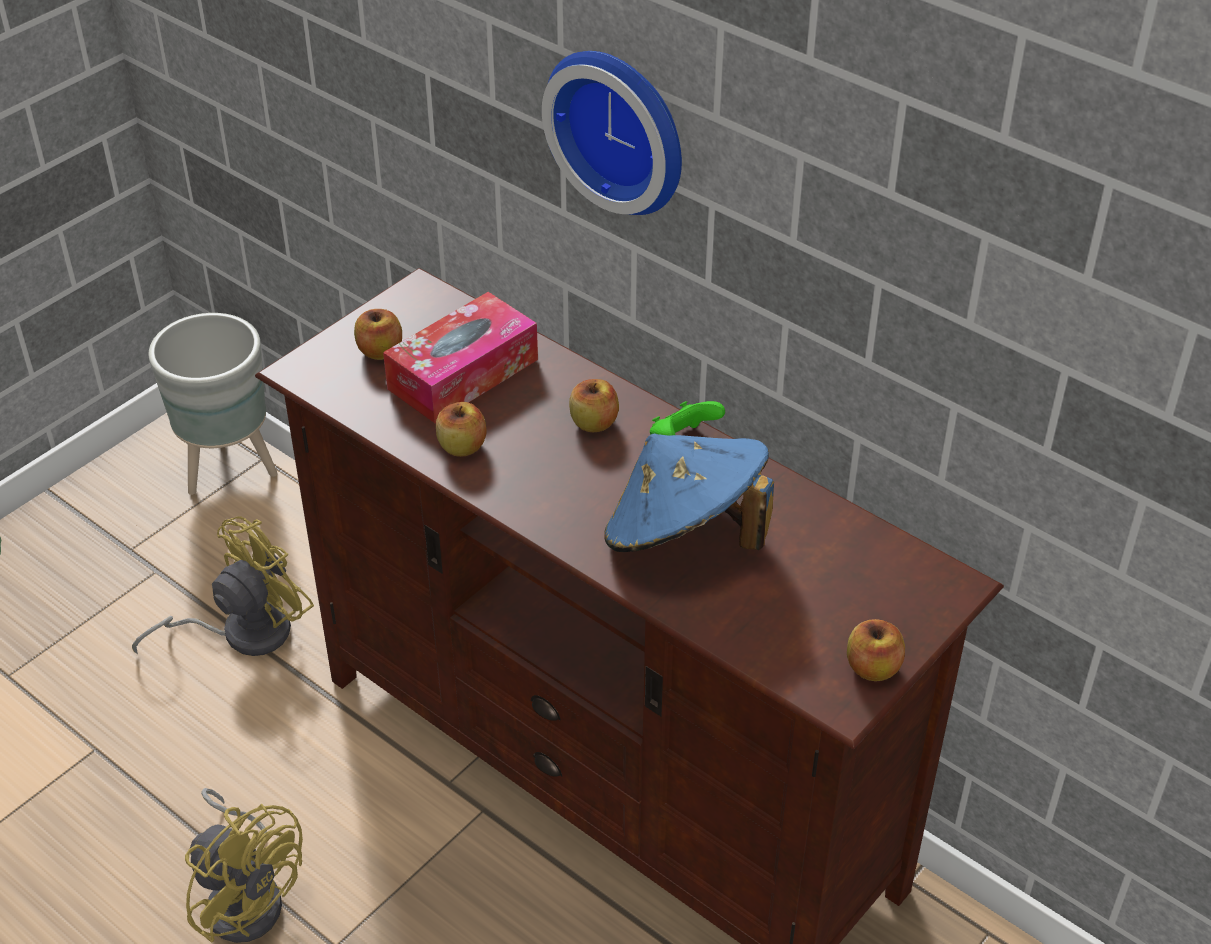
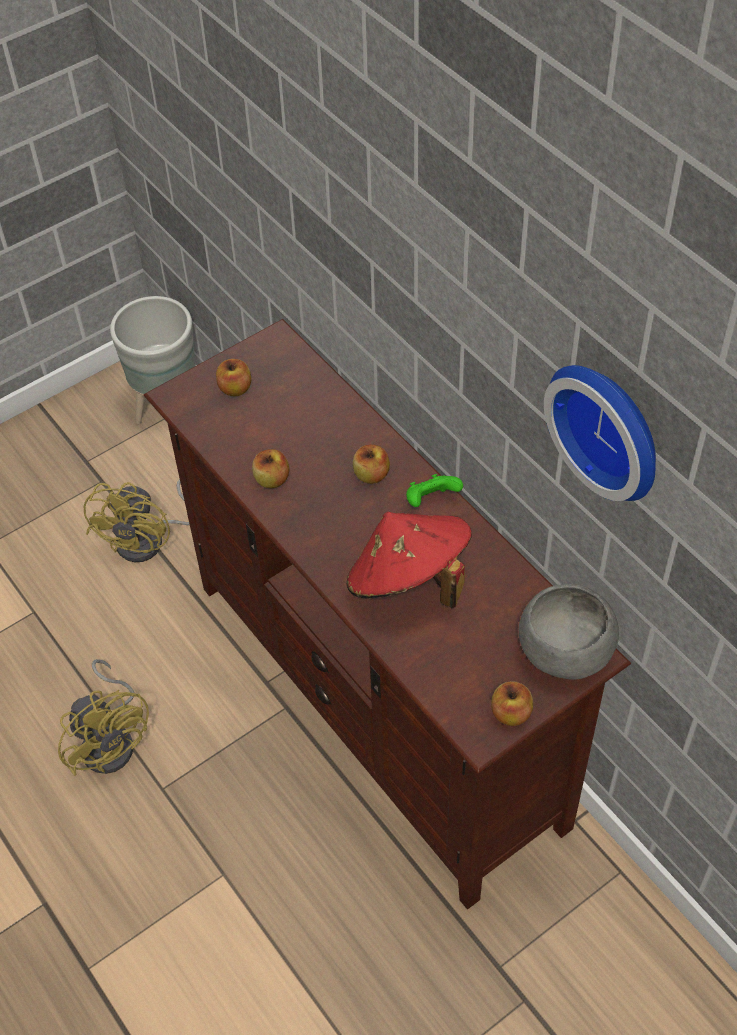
camera: 15 degrees right, 10 degrees up
(242, 632) = (150, 540): yellow fan -> yellow fan turned 135 degrees clockwise
(463, 374) = (289, 417): tissue box -> none
(622, 127) = (405, 274): wall clock -> wall clock (610, 427)
(684, 537) = (409, 582): blue hat -> red hat
(916, 586) = (565, 652): none -> grey bowl

